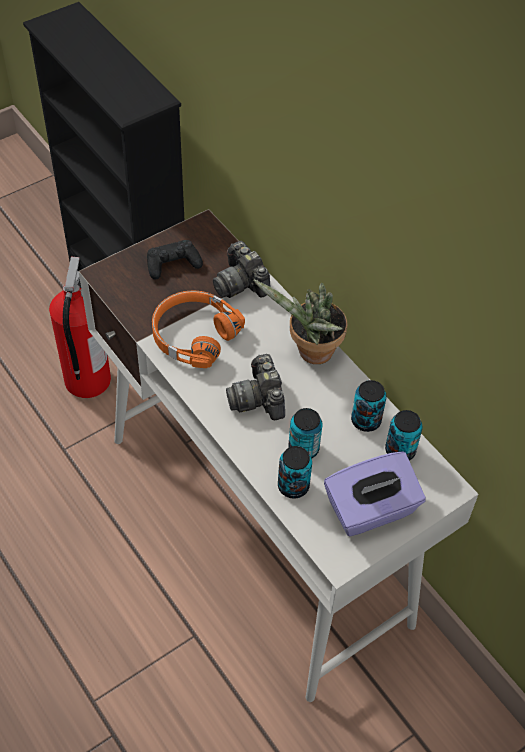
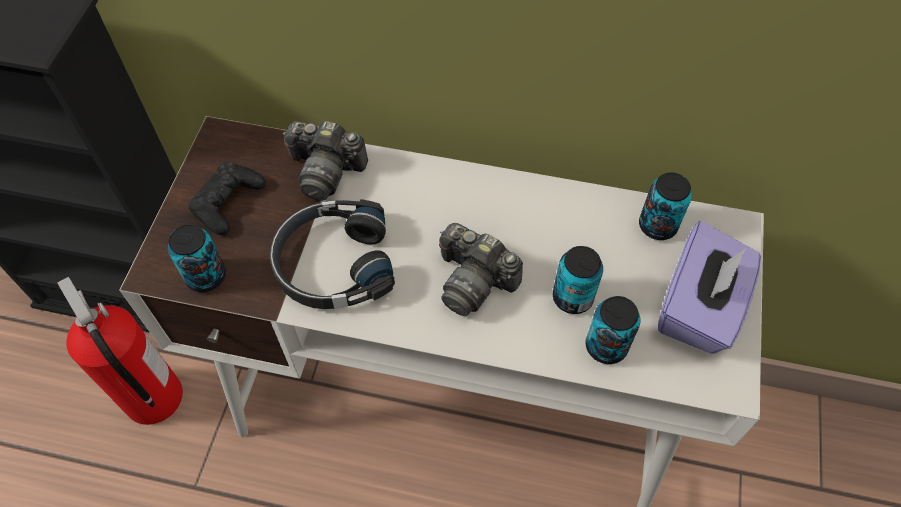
camera: 40 degrees left, 5 degrees up
(193, 335) = (333, 264): orange headphones -> black headphones
(310, 353) = (473, 193): potted plant -> none
(366, 420) = (596, 221): can -> can (206, 276)

